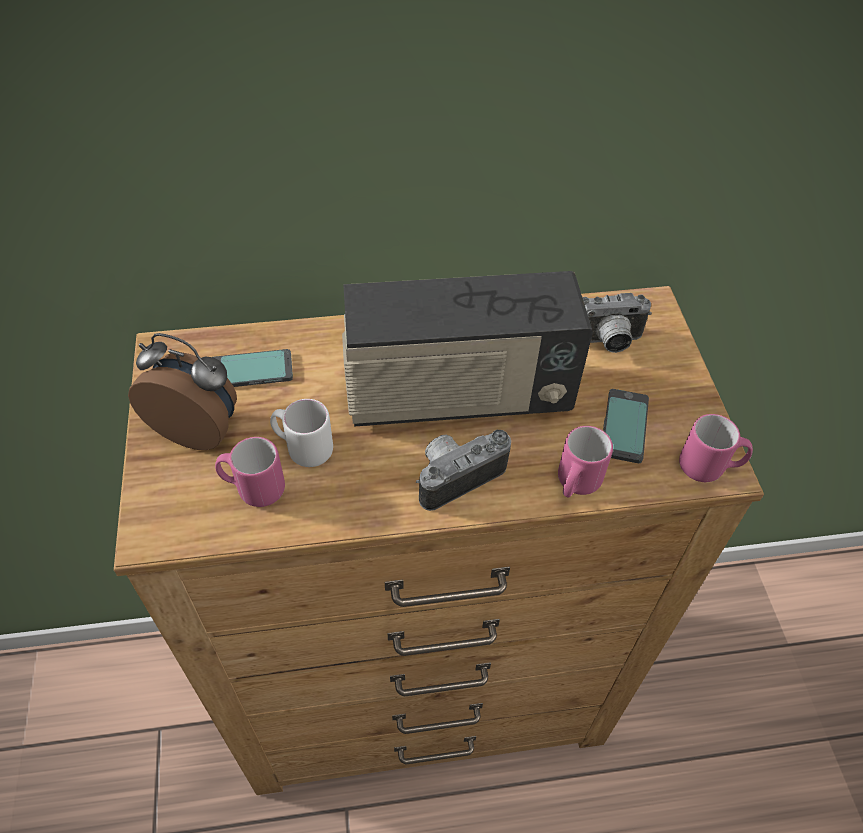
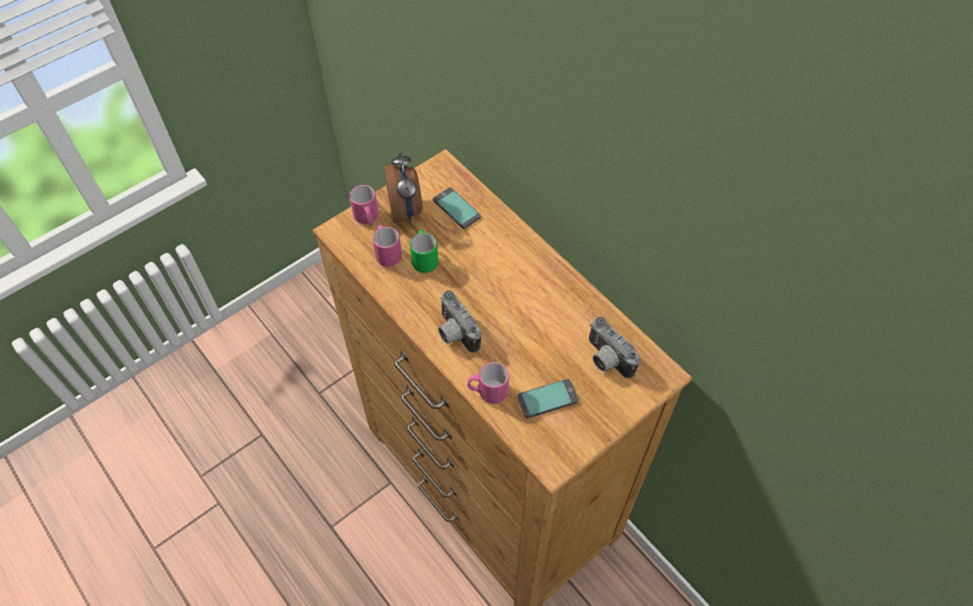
camera: 60 degrees right, 5 degrees up
(303, 448) = (424, 259): white mug -> green mug
(456, 475) = (454, 333): camera -> camera turned 150 degrees counterclockwise
(458, 396) = (508, 307): radio -> none
(709, 467) = (548, 455): pink mug -> pink mug (367, 219)

